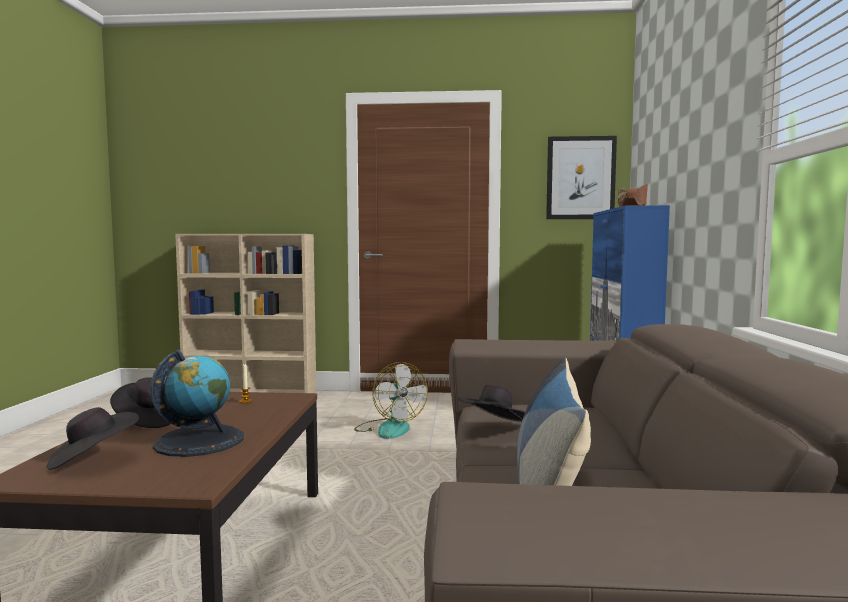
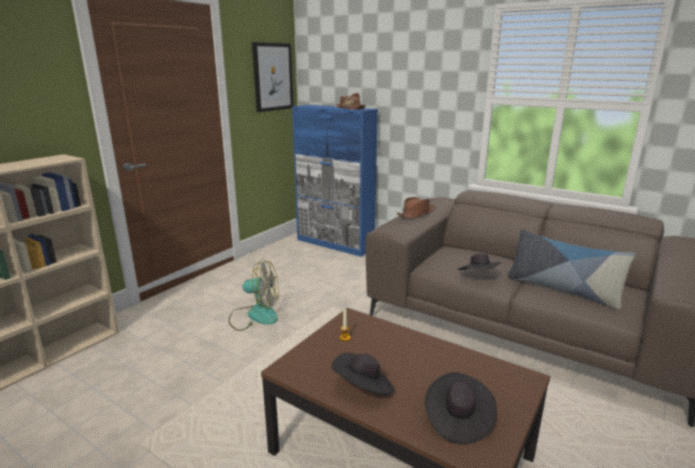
camera: 60 degrees left, 15 degrees up
(199, 441) = (439, 369): globe -> none
(557, 340) = (416, 214): none -> brown hat

